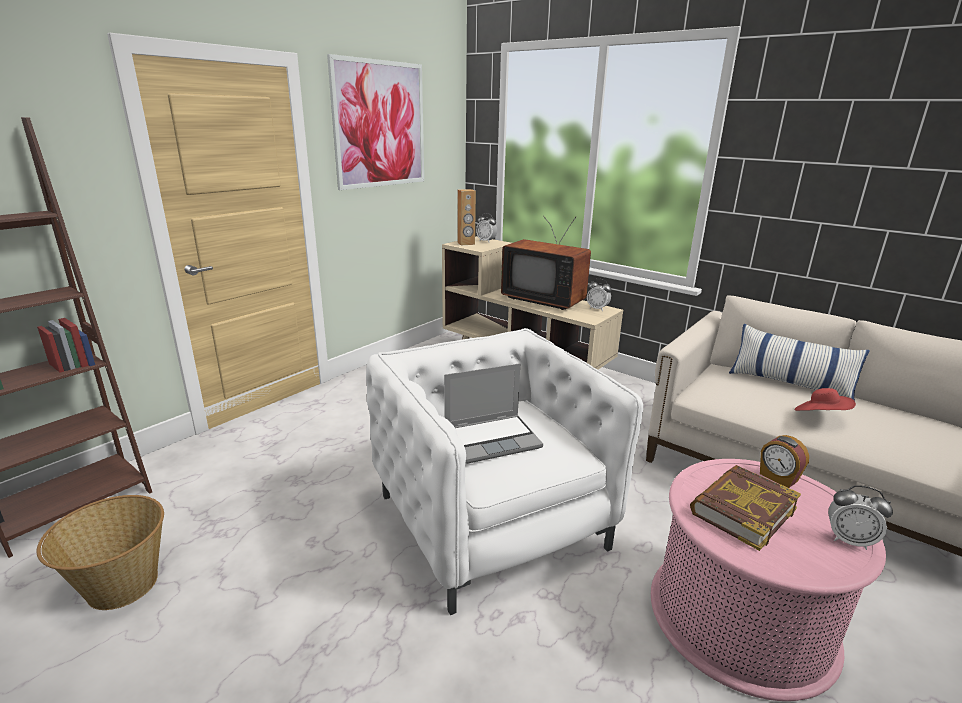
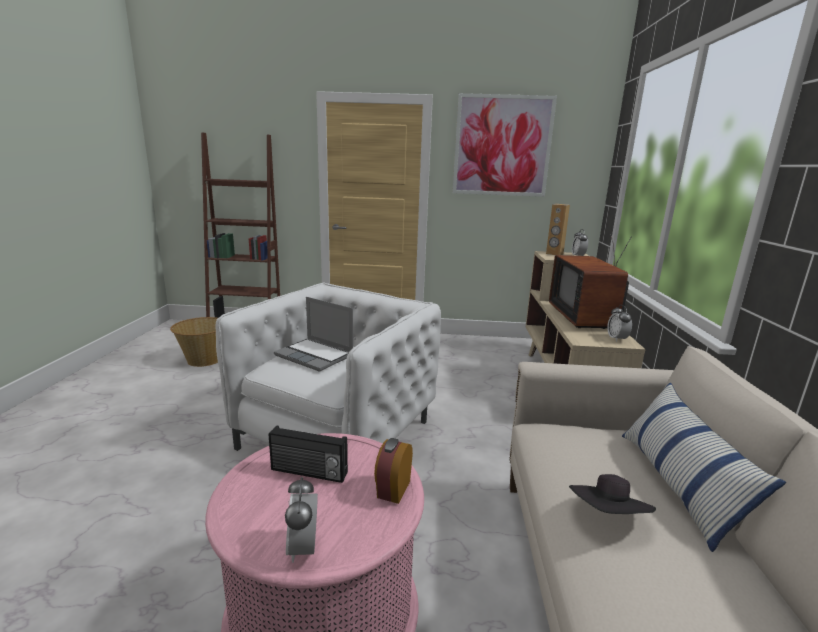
camera: 55 degrees right, 5 degrees down
(742, 510) = (308, 472): book -> radio
(820, 416) = (608, 516): red hat -> black hat

